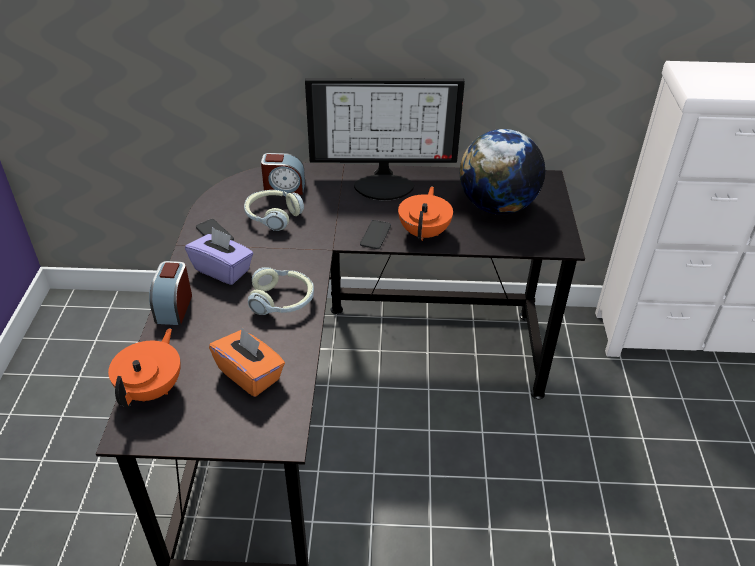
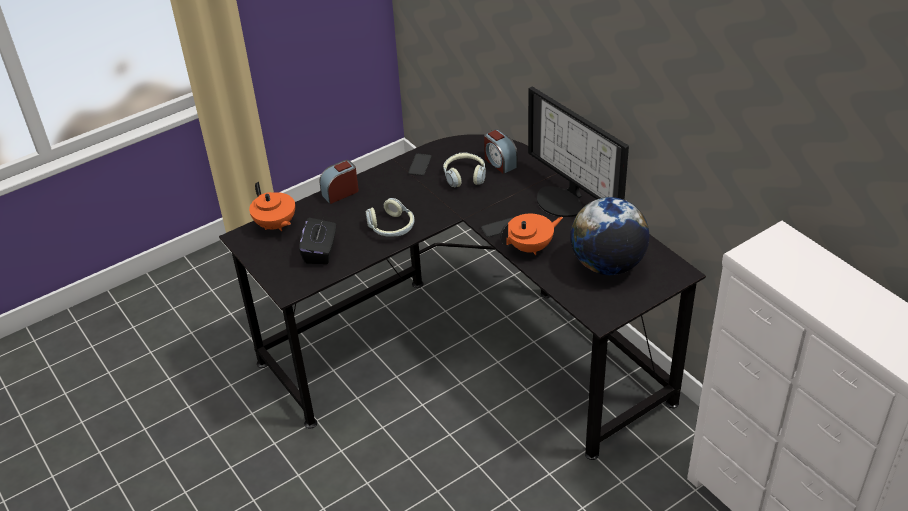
camera: 55 degrees right, 0 degrees up
(152, 389) = (275, 225): orange teapot -> orange teapot turned 75 degrees clockwise
(223, 270) = (391, 189): purple tissue box -> none
(250, 374) = (320, 252): orange tissue box -> black tissue box

